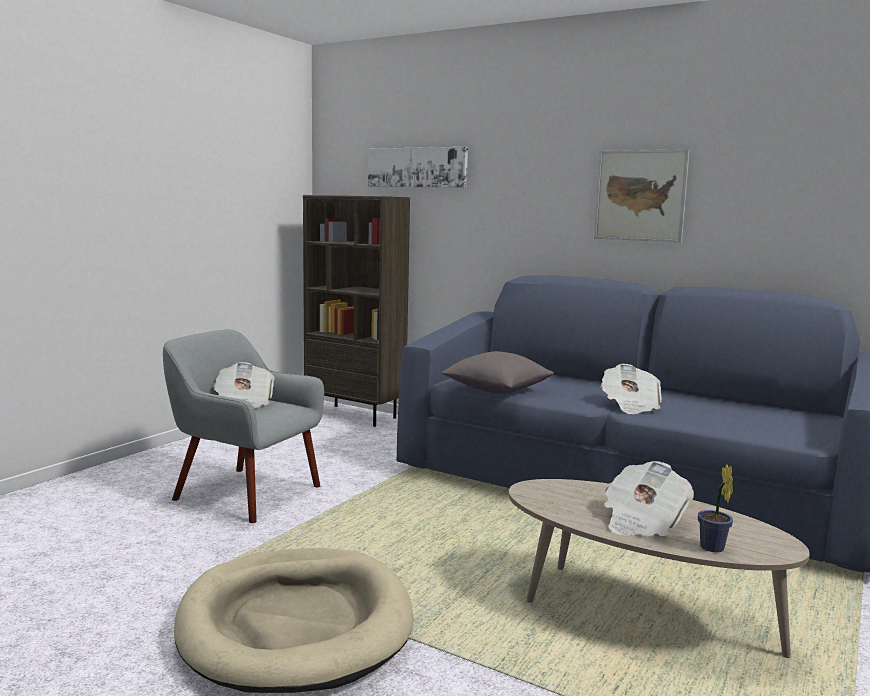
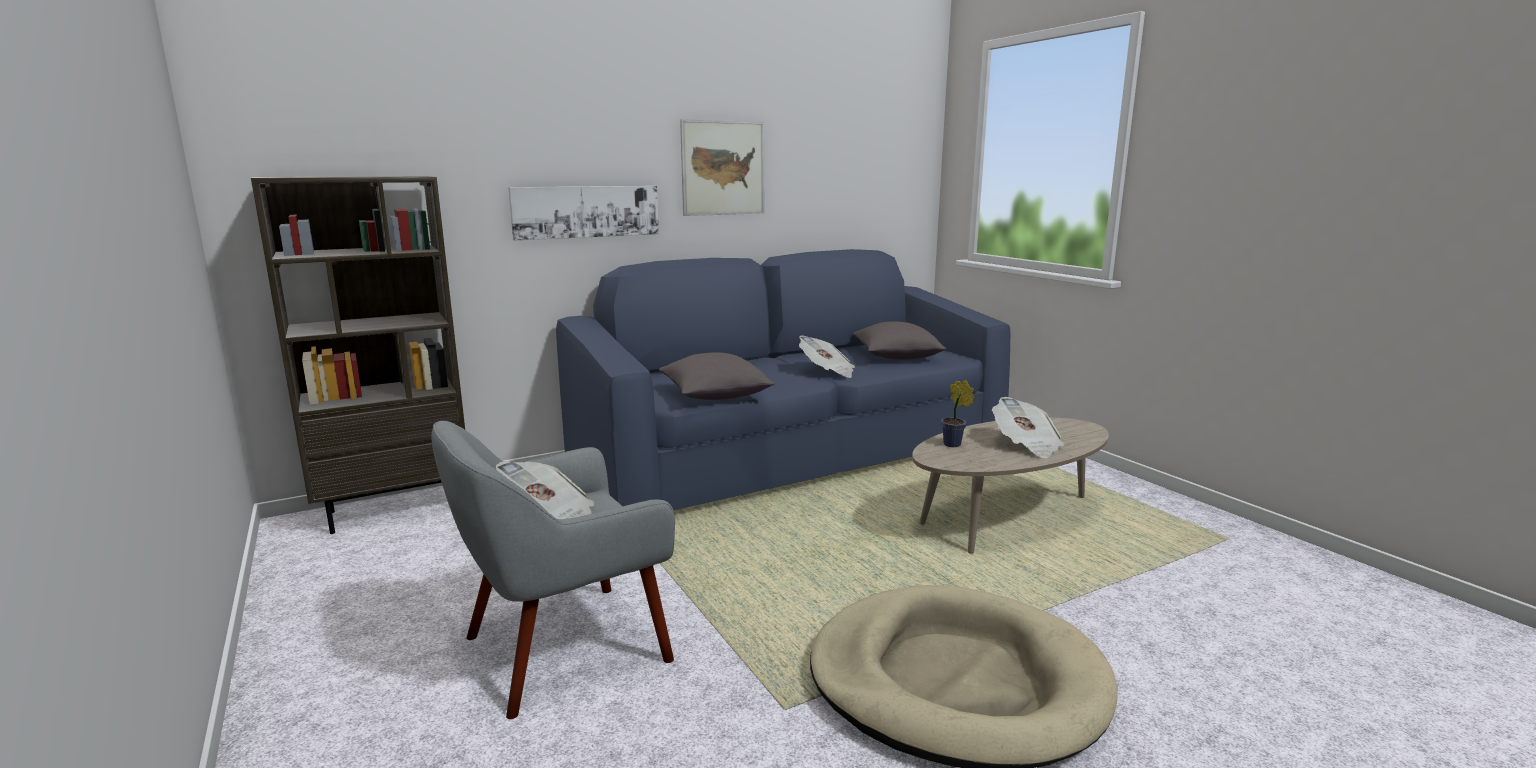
camera: 60 degrees left, 5 degrees up
(417, 167) = (427, 131): picture -> picture (586, 211)
(712, 549) = (1081, 441): potted plant -> potted plant (954, 445)
(756, 422) = (896, 357): none -> grey pillow

